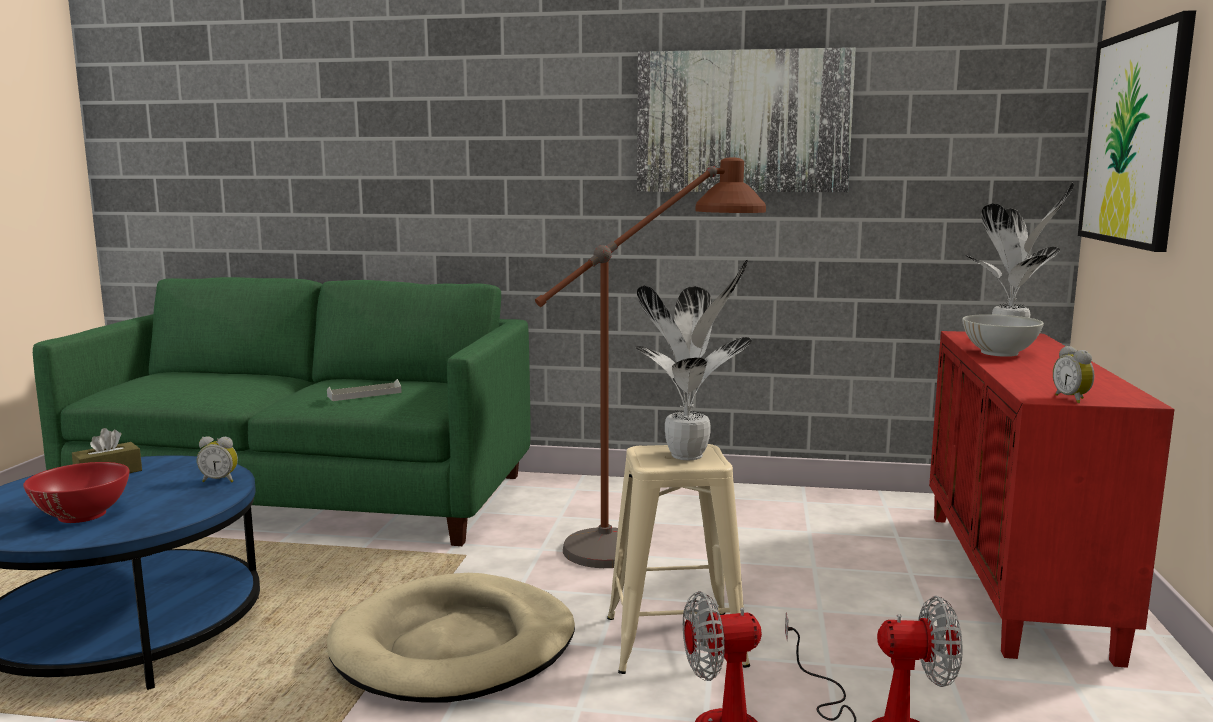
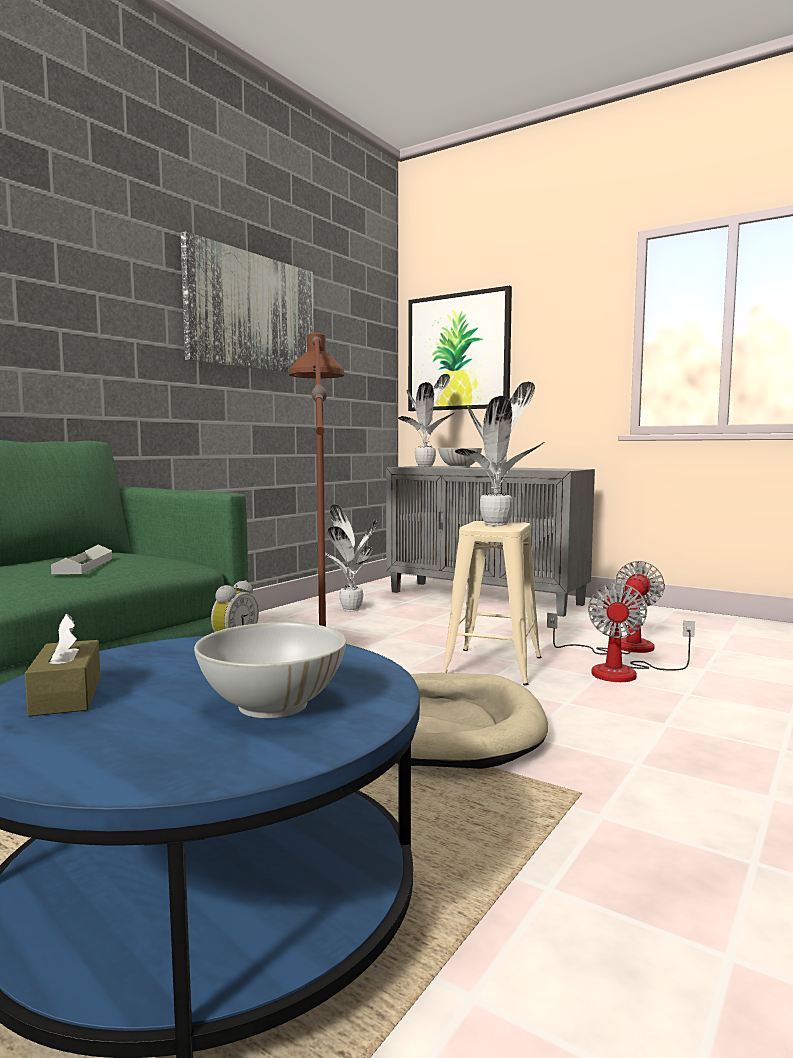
camera: 65 degrees left, 5 degrees down
(83, 515) = (272, 705): red bowl -> white bowl
(810, 517) = (350, 609): none -> potted plant
(1016, 581) = (485, 598): red cabinet -> grey cabinet
(1072, 399) = (569, 469): alarm clock -> none

